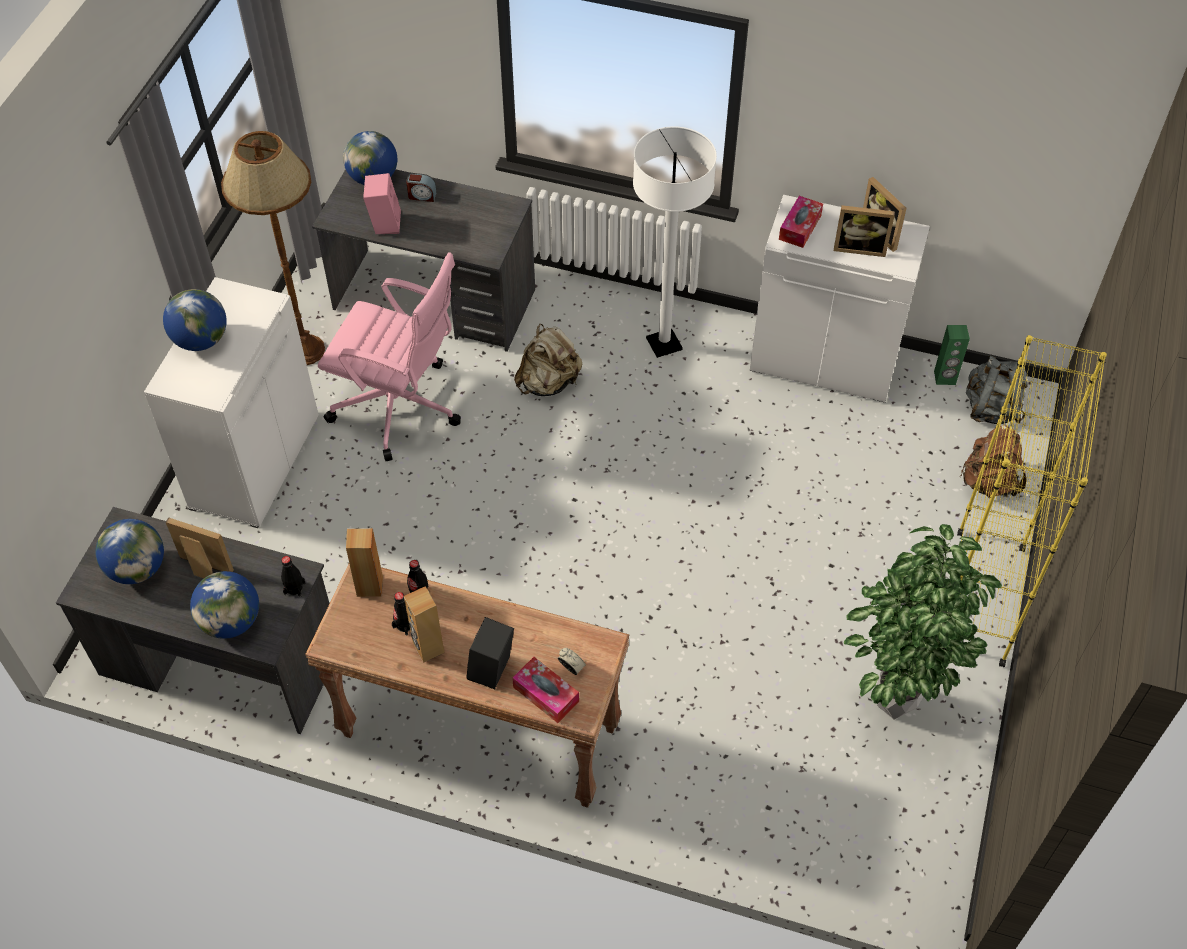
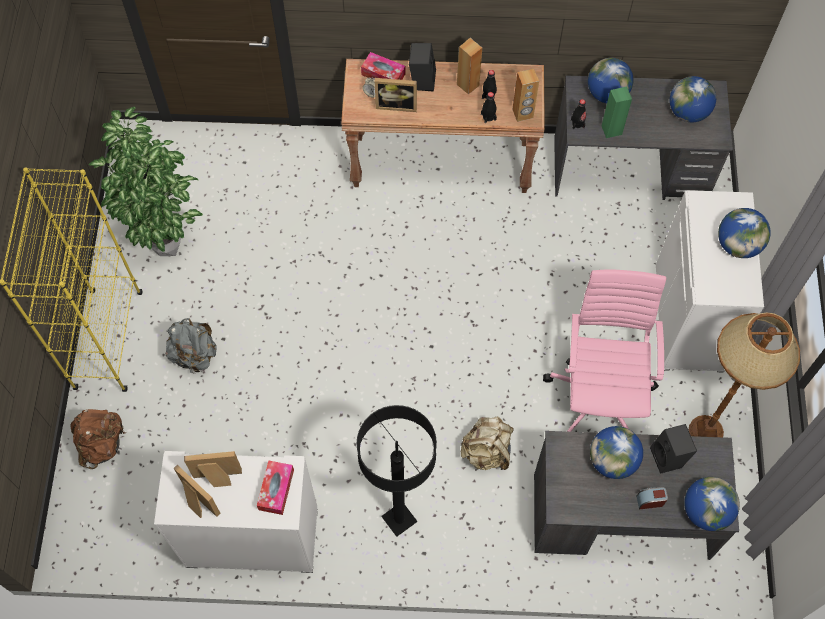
camera: 165 degrees right, 10 degrees up
(203, 569) = (644, 122): picture frame -> picture frame (396, 104)
(384, 223) = (669, 458): pink speaker -> black speaker
(400, 408) = (600, 395): pink office chair -> pink office chair turned 90 degrees clockwise
(442, 232) = (612, 460): none -> globe
(664, 344) = (399, 519): white floor lamp -> black floor lamp
(944, 378) = (142, 545): green speaker -> green speaker (611, 130)
(991, 408) = (100, 522): grey backpack -> grey backpack (194, 355)

